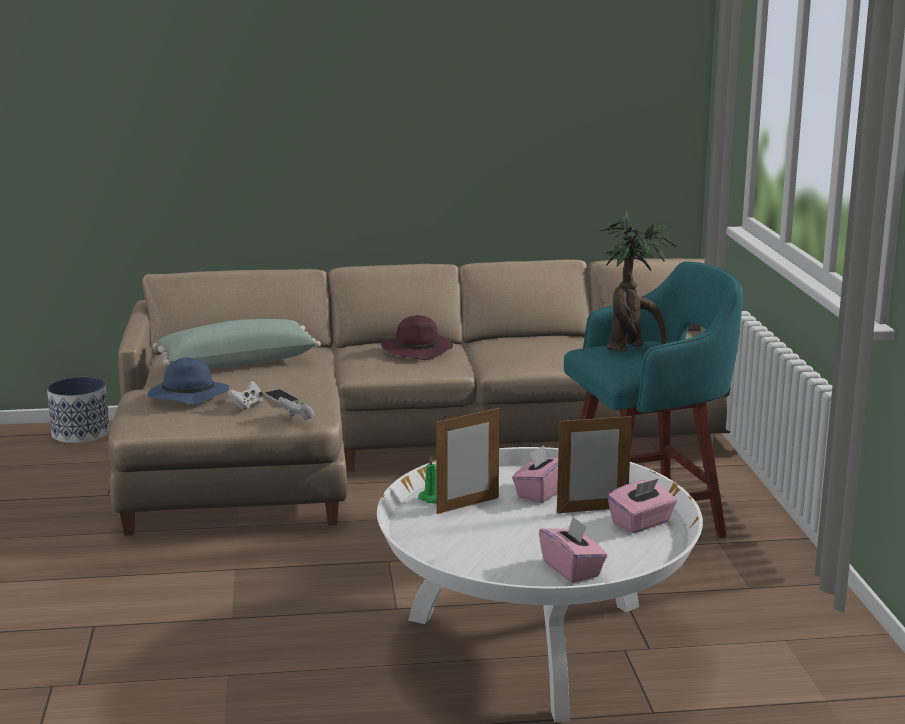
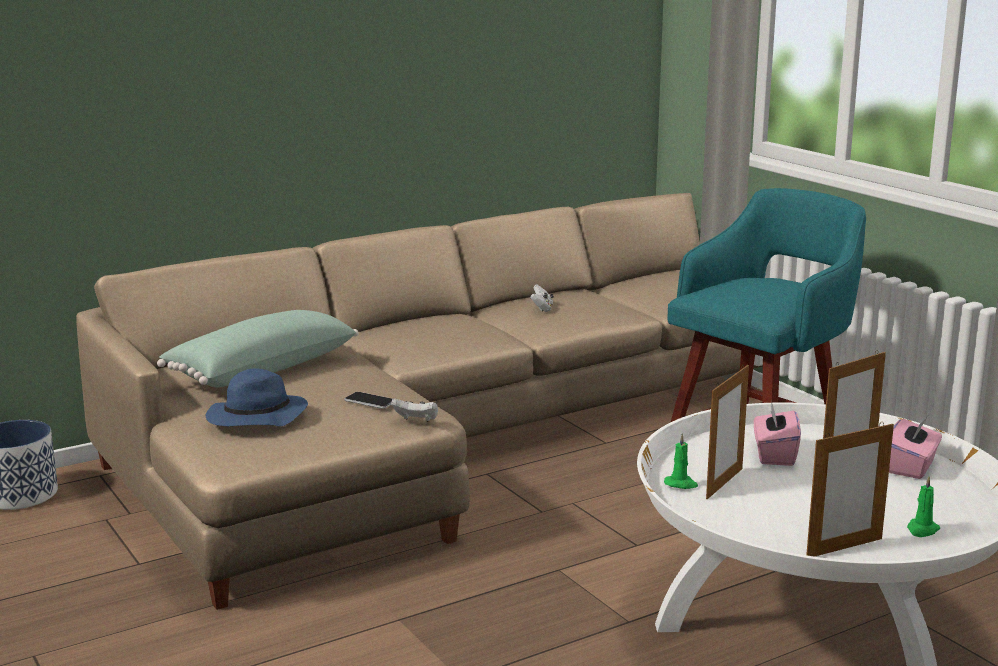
camera: 25 degrees left, 0 degrees up
(247, 405) = (341, 416): white game controller -> white game controller (542, 308)
(418, 350) = (446, 326): purple hat -> none
(488, 568) = (844, 548): none -> picture frame
(572, 569) = (922, 530): pink tissue box -> green candle
(631, 347) = (741, 286): potted plant -> none

